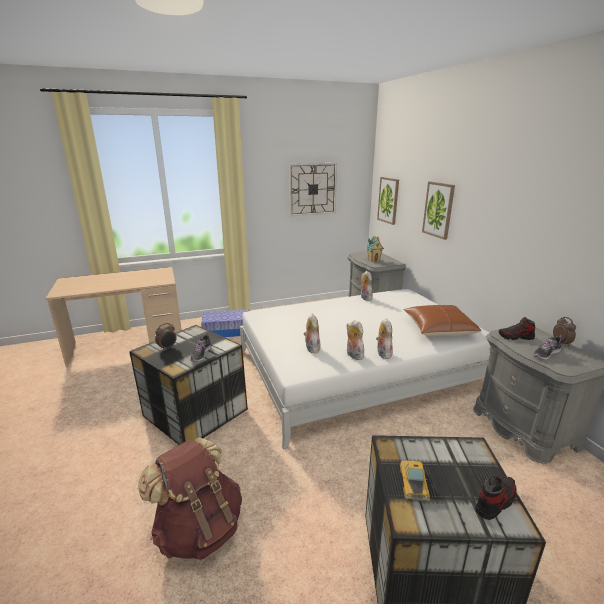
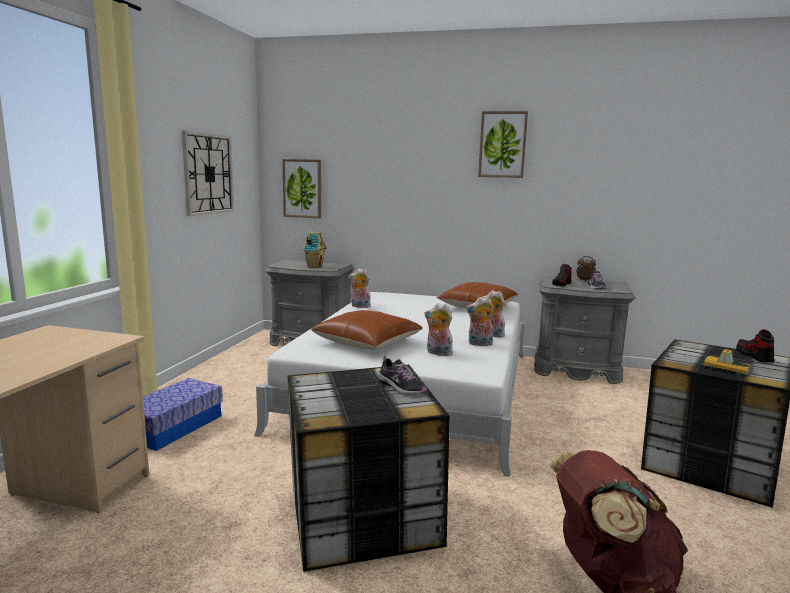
camera: 55 degrees left, 10 degrees down
(167, 348) = (341, 403): alarm clock -> none
(298, 323) = (367, 342): none -> brown pillow
(438, 210) = (400, 188): picture -> picture (502, 145)

